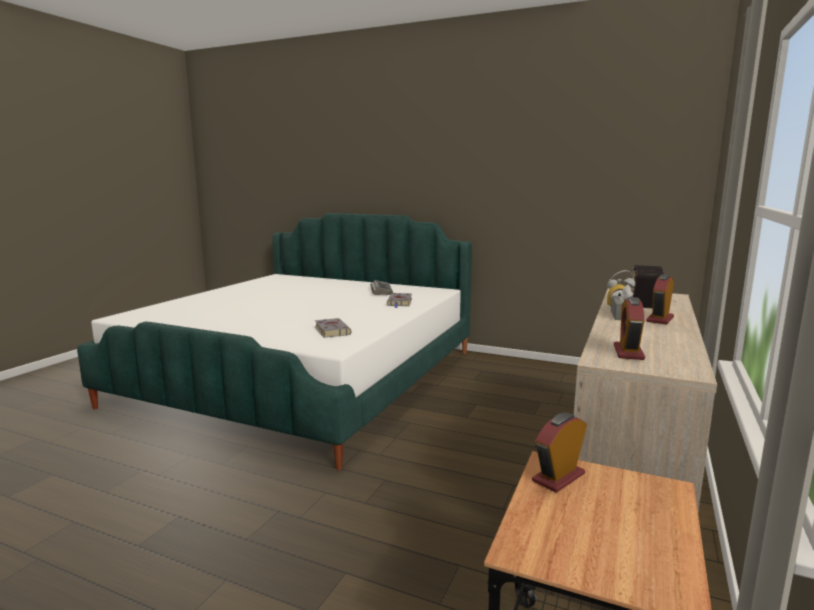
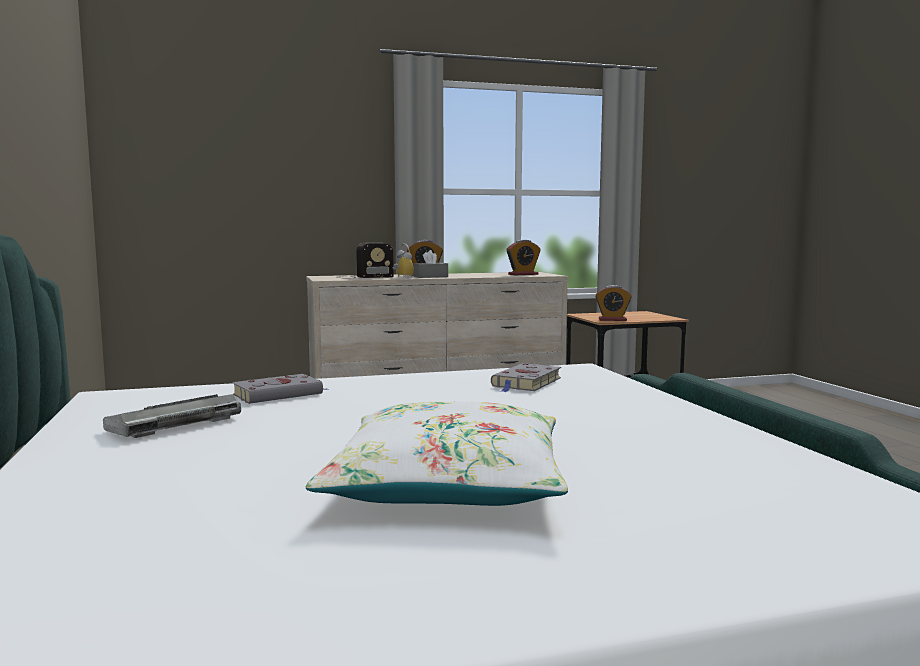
camera: 130 degrees left, 5 degrees down
(265, 299) = (448, 484): none -> white pillow

